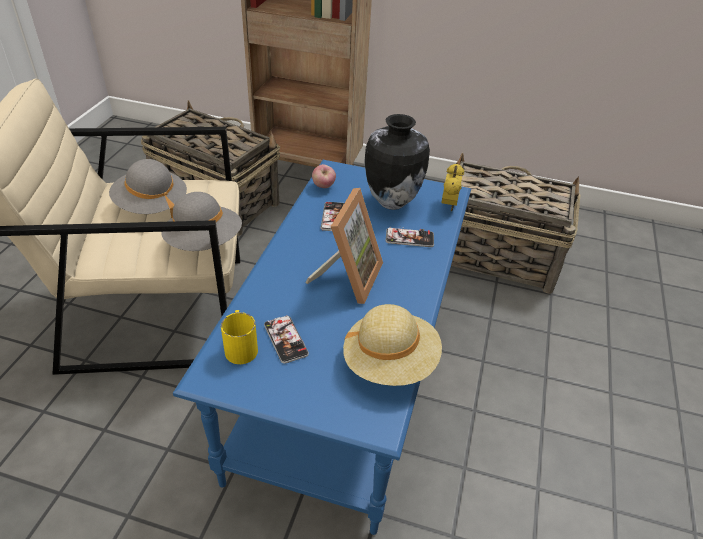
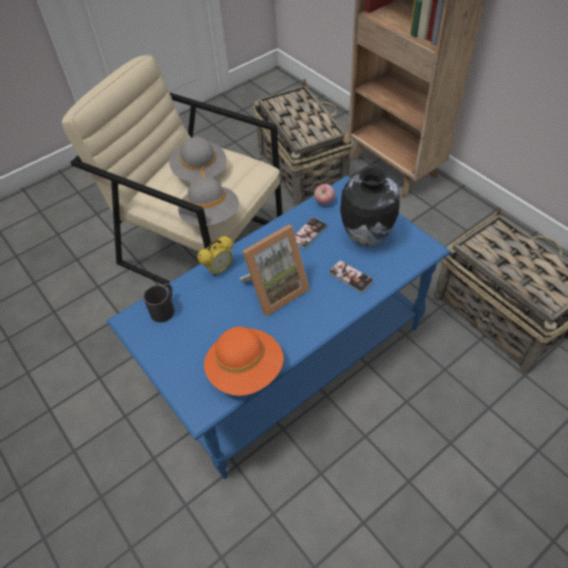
camera: 40 degrees right, 10 degrees up
(240, 346) = (165, 308): yellow mug -> black mug
(285, 339) = (194, 318): phone -> none
(390, 362) = (245, 370): beige hat -> orange hat
(449, 205) = (412, 260): alarm clock -> alarm clock (219, 269)

